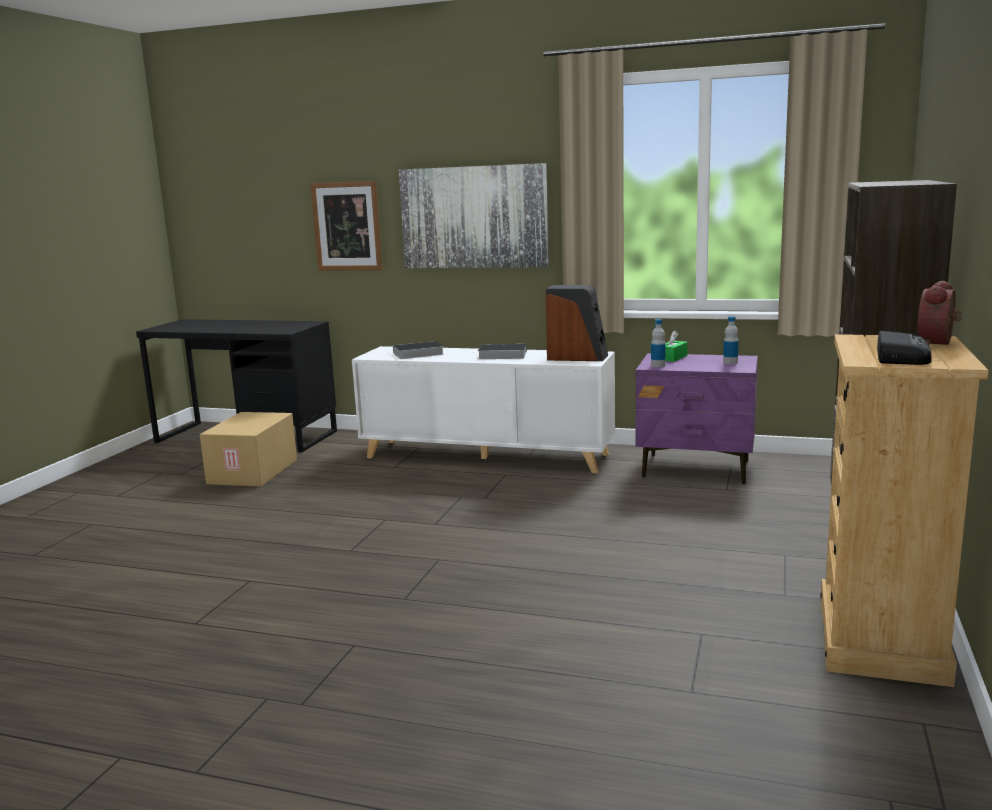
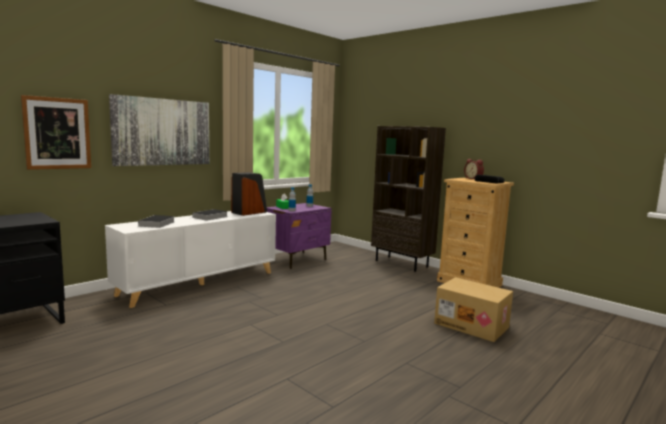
camera: 65 degrees left, 5 degrees down
(254, 472) = (68, 345): cardboard box -> cardboard box (472, 325)

